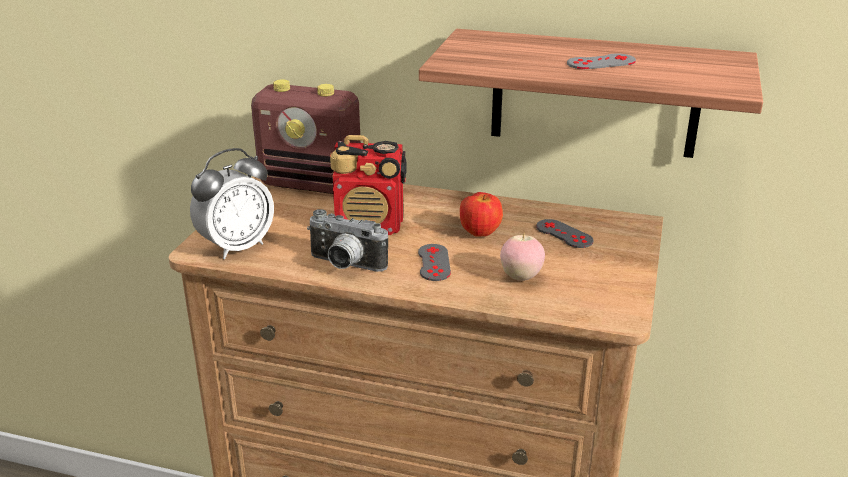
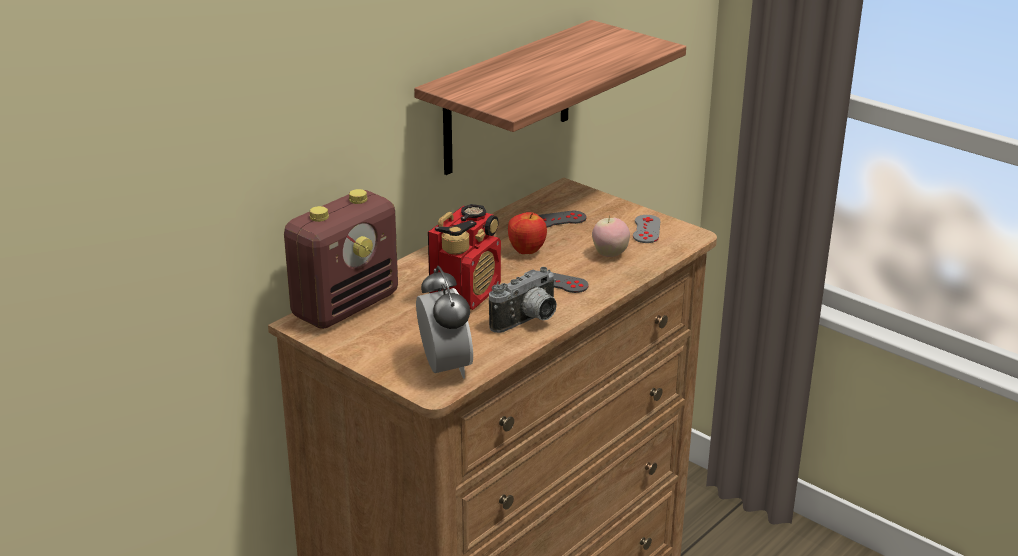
camera: 65 degrees left, 0 degrees up
(601, 62) = (566, 64): grey game controller -> grey game controller (646, 229)

